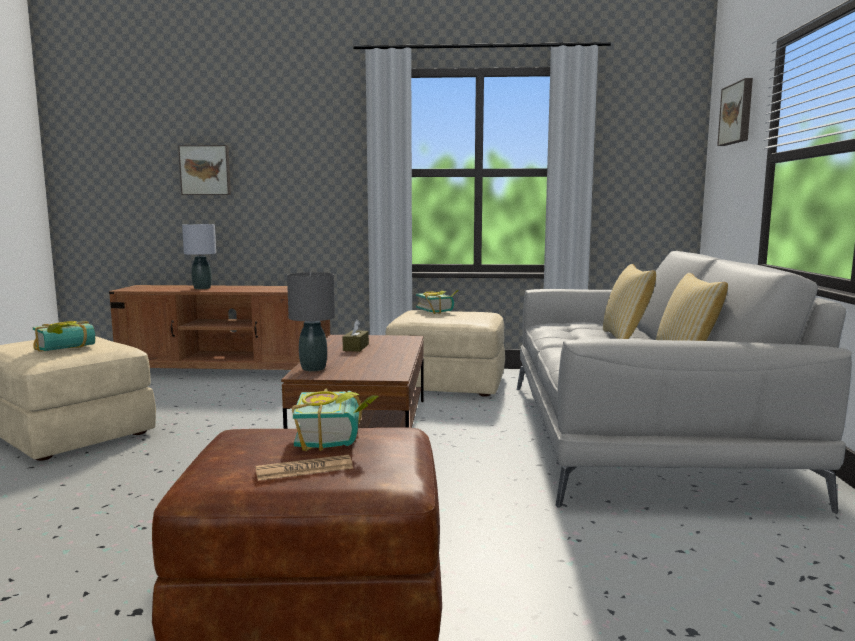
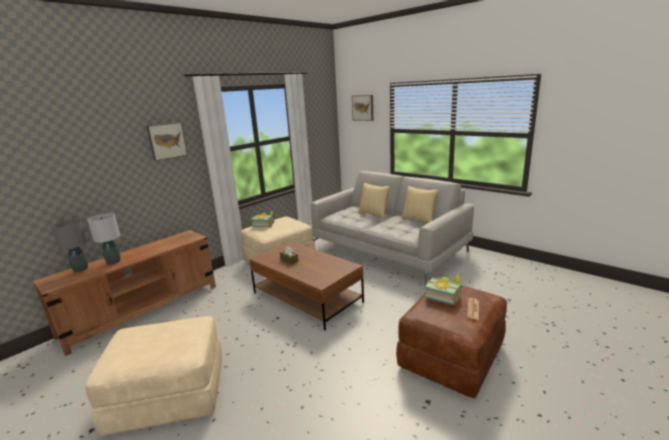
camera: 50 degrees left, 10 degrees up
(67, 349) = (176, 340): book -> none
(205, 170) = (79, 173): picture -> picture (166, 141)
(313, 368) = (314, 279): grey table lamp -> grey table lamp (80, 269)

